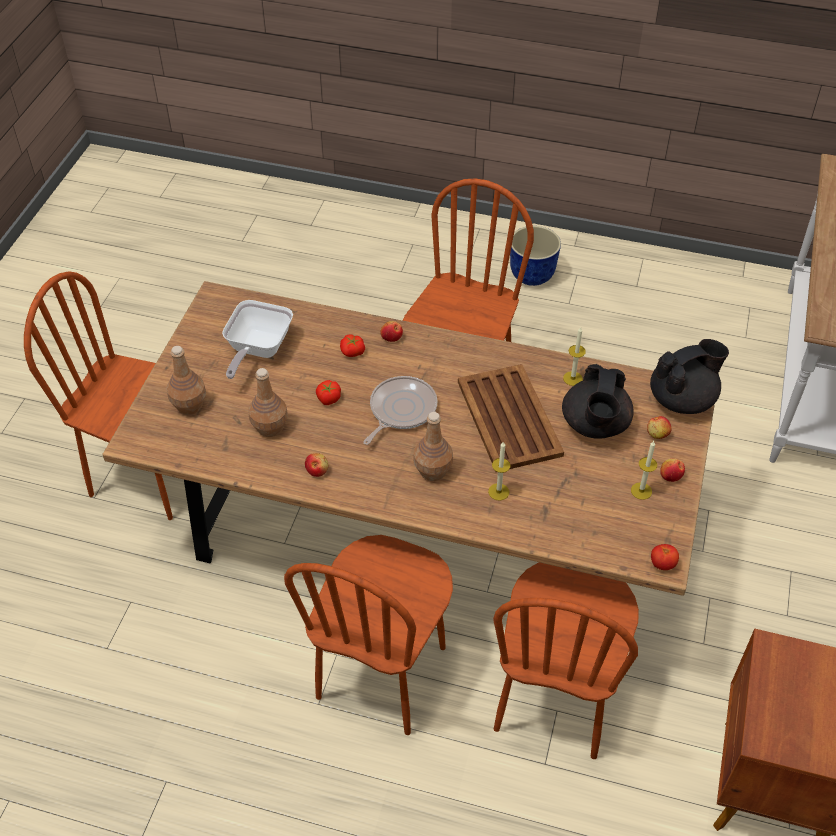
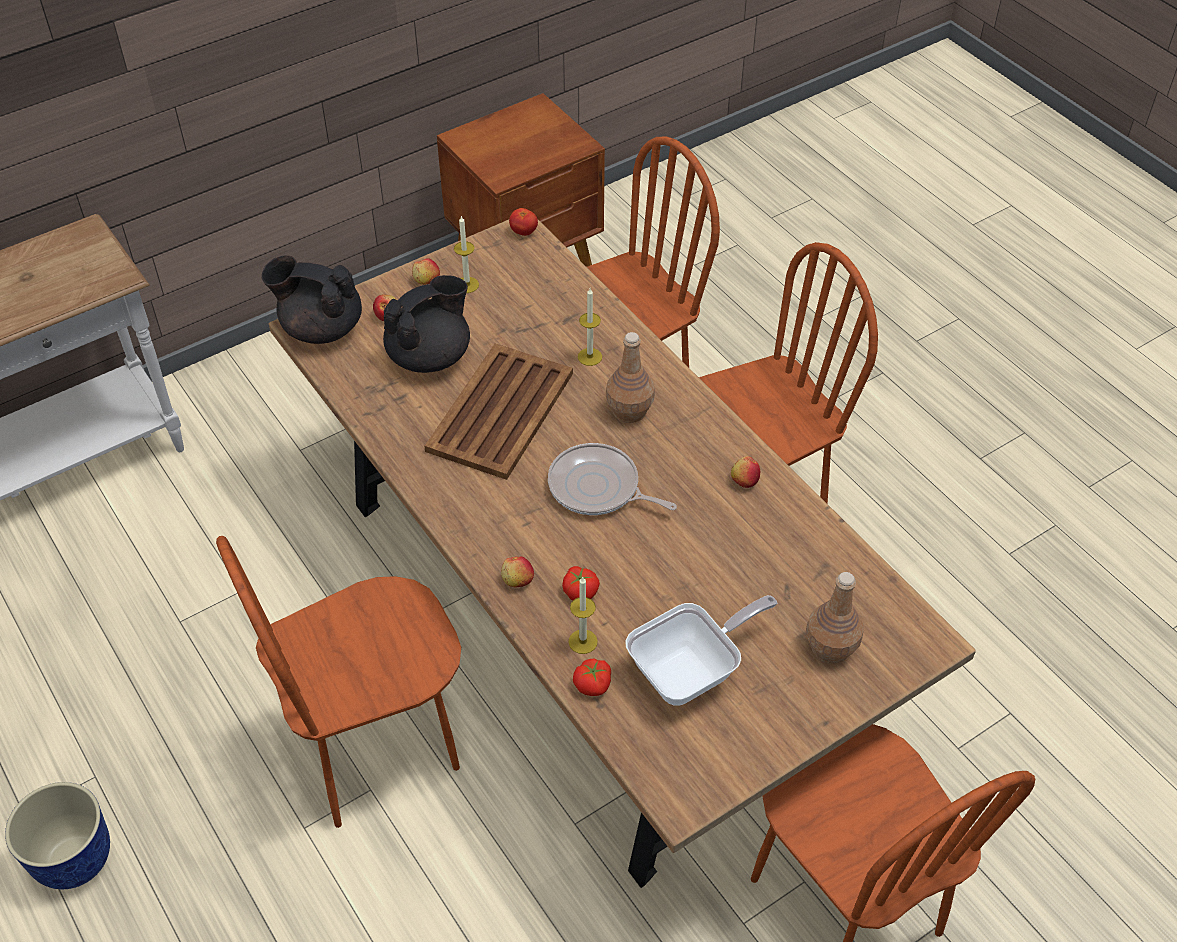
camera: 140 degrees left, 0 degrees up
(270, 427) = (756, 558): brown bottle -> none
(328, 398) = (662, 551): tomato -> tomato (593, 684)
(400, 410) = (598, 488): frying pan -> frying pan turned 45 degrees clockwise
(572, 378) = (390, 409): candle -> candle (583, 641)

